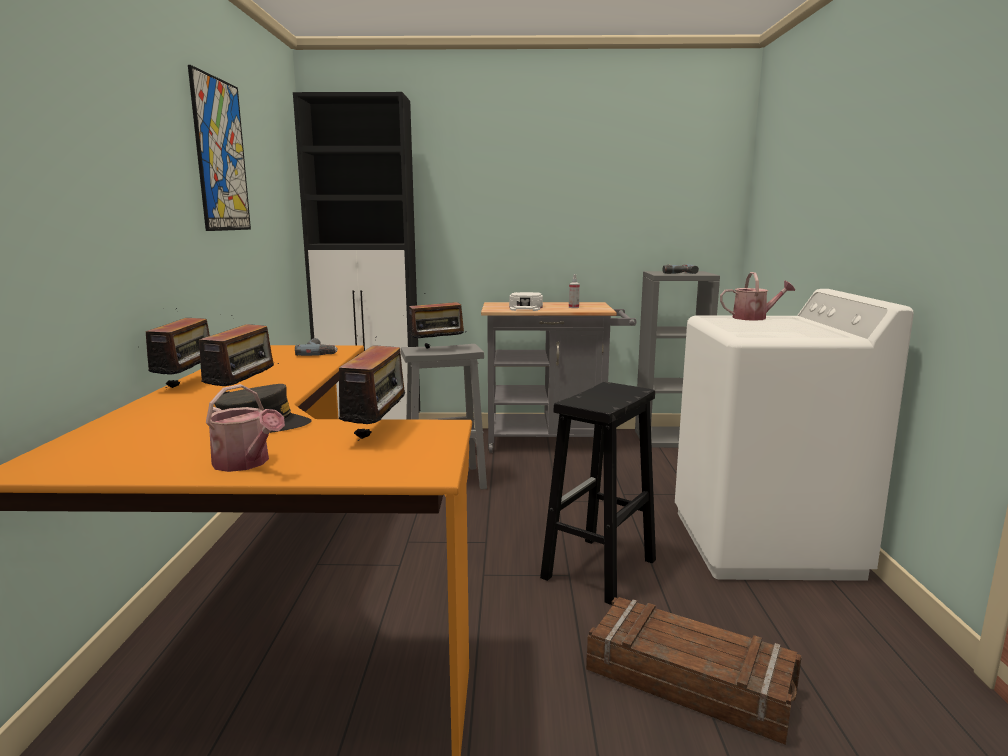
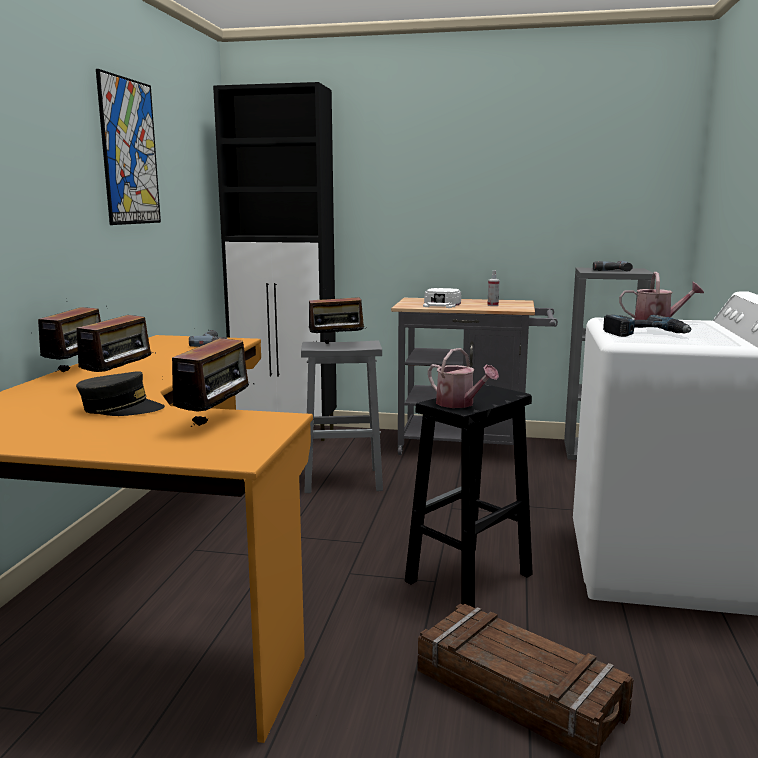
camera: 10 degrees right, 0 degrees up
(245, 463) = (85, 441): watering can -> watering can (459, 404)
(757, 329) = (645, 334): none -> power drill

